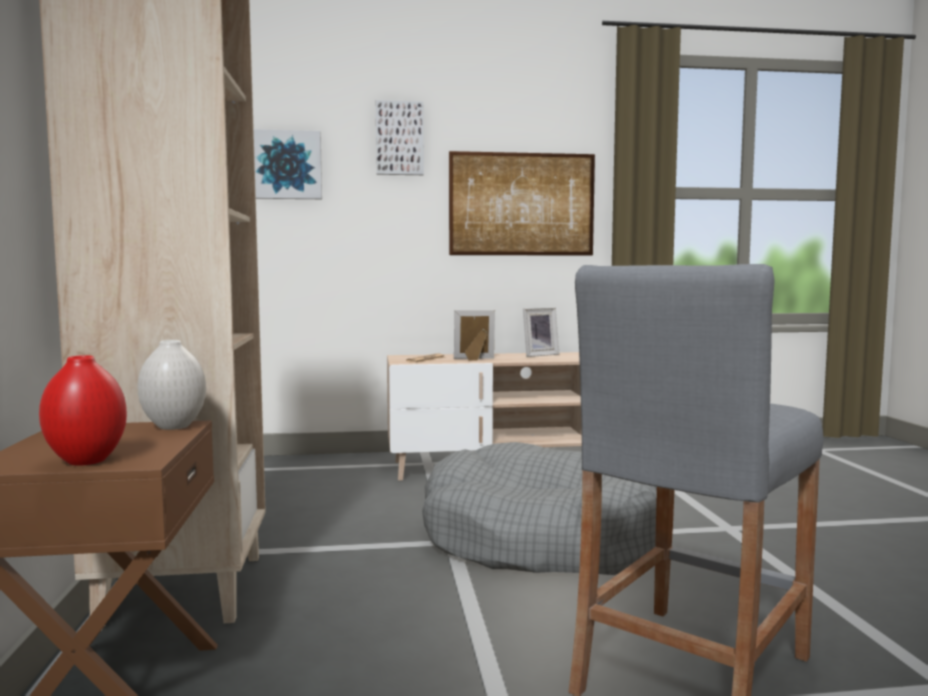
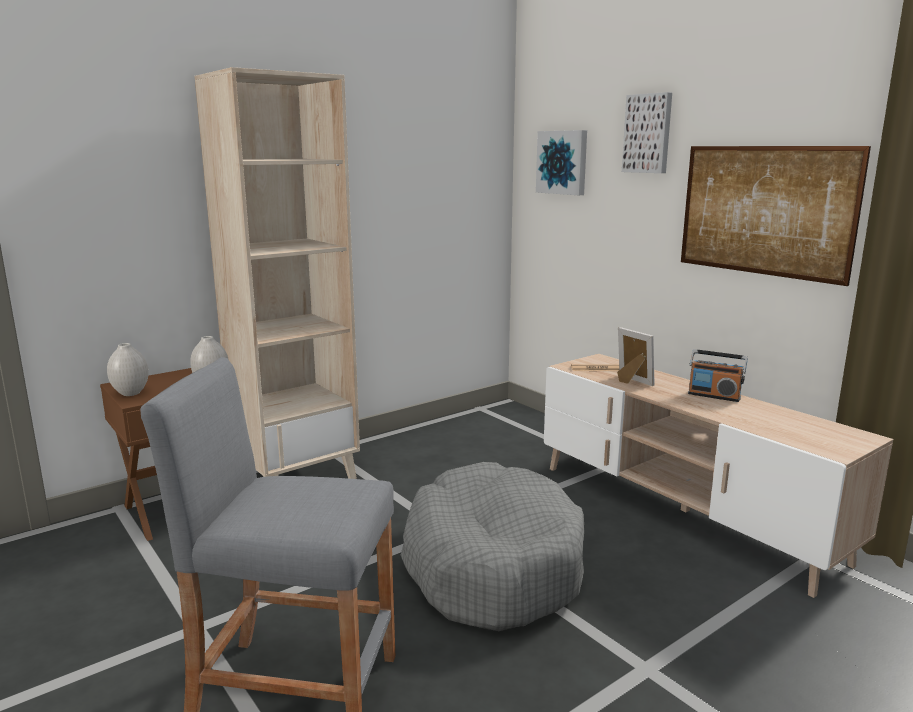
camera: 60 degrees right, 10 degrees up
(86, 461) = (131, 393): red vase -> white vase
(538, 355) = (714, 396): picture frame -> radio

